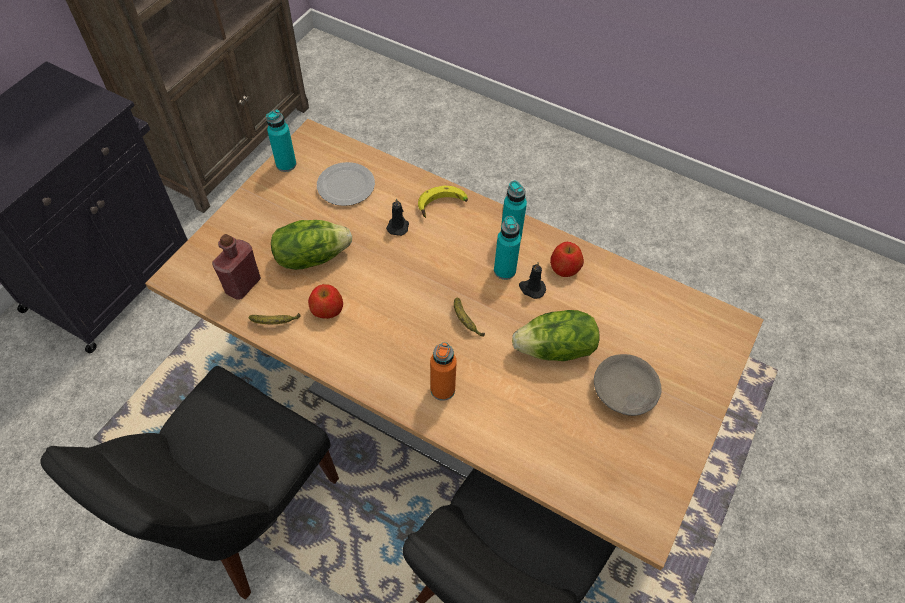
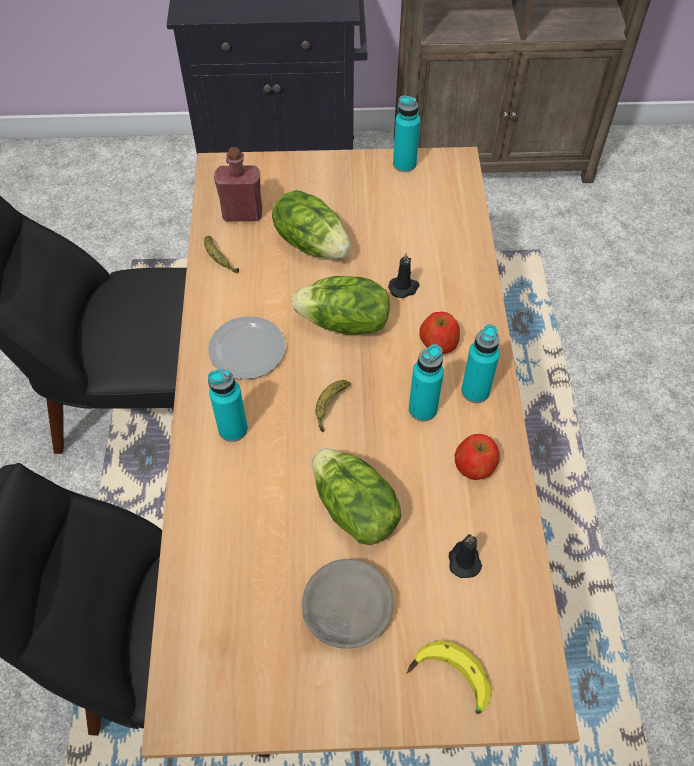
camera: 60 degrees right, 0 degrees up
(327, 309) = (260, 287): apple -> apple (438, 342)
(346, 185) = (419, 220): plate -> plate (248, 349)
(401, 276) = (344, 323): none -> lettuce
(442, 206) = (462, 310): banana -> banana (448, 682)
(442, 389) = (233, 429): orange bottle -> turquoise bottle
(531, 288) = (418, 447): black candle -> black candle (463, 560)

